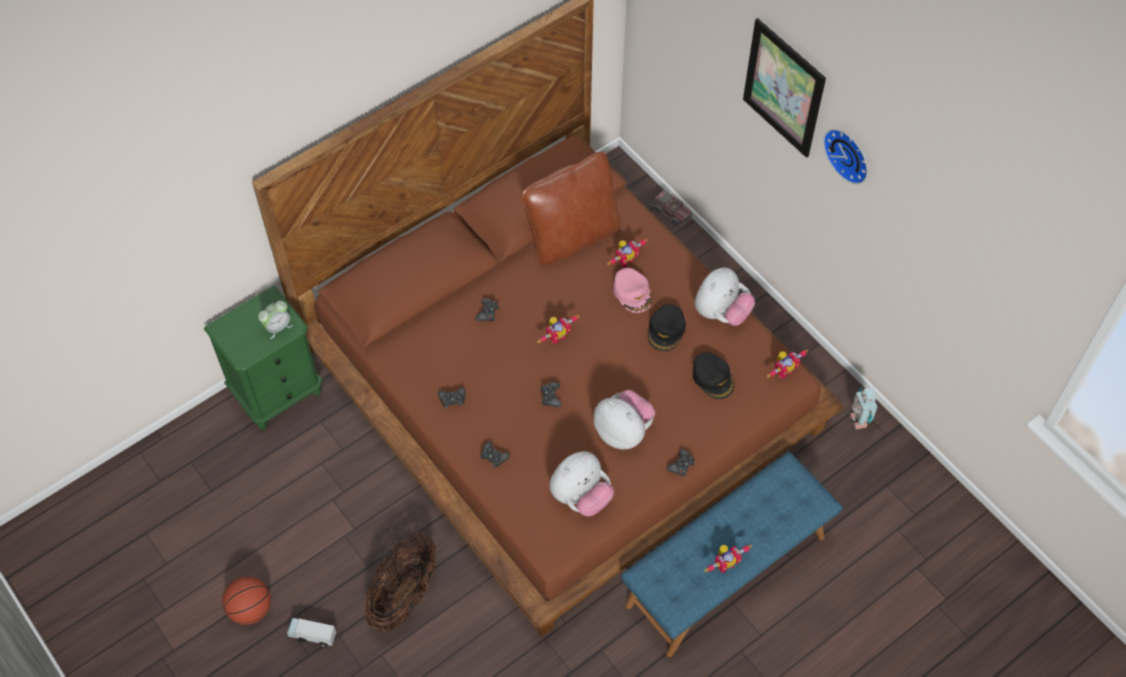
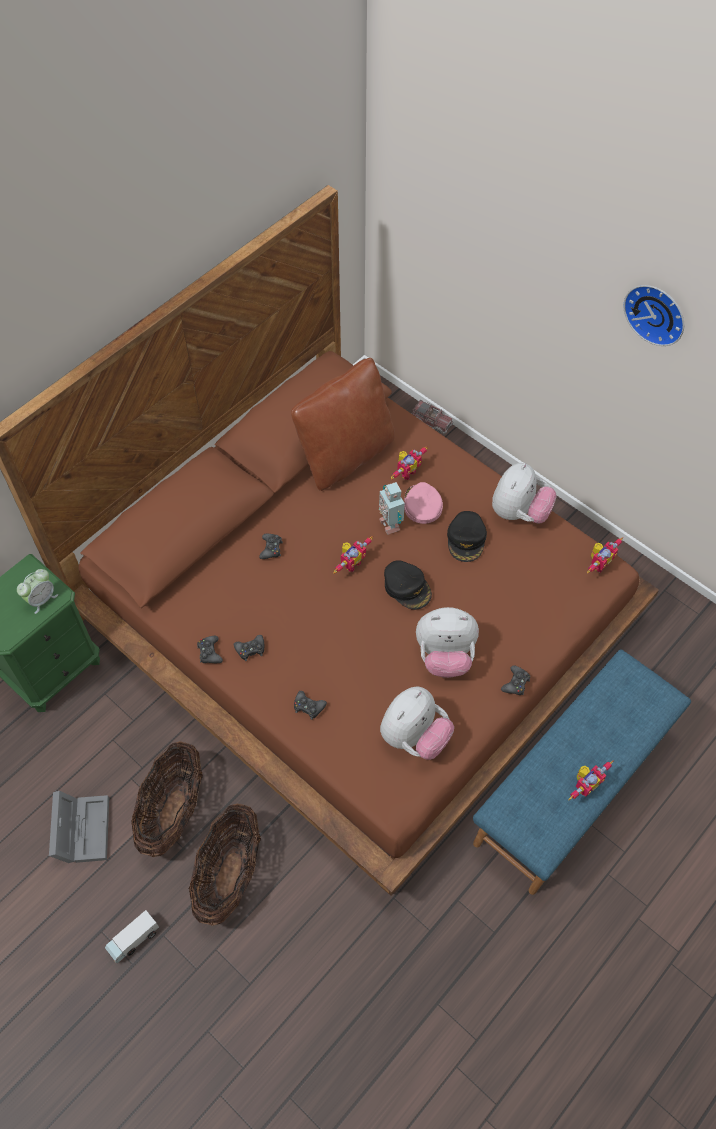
camera: 10 degrees left, 0 degrees up
(250, 609) = (58, 921): basketball -> none
(283, 535) = (82, 828): none -> grey storage box
(312, 635) = (133, 940): toy truck -> toy truck turned 45 degrees counterclockwise
(364, 533) = (173, 811): none -> basket
(551, 396) = (358, 630): black game controller -> black game controller (209, 652)
(623, 431) = (445, 656): plush toy -> plush toy turned 150 degrees clockwise
(632, 293) = (422, 505): pink cap -> pink cap turned 150 degrees counterclockwise
(713, 378) = (527, 582): black cap -> black cap (407, 587)
(783, 88) = (569, 253): picture -> none
(859, 419) = (668, 602): toy robot -> toy robot (390, 523)

